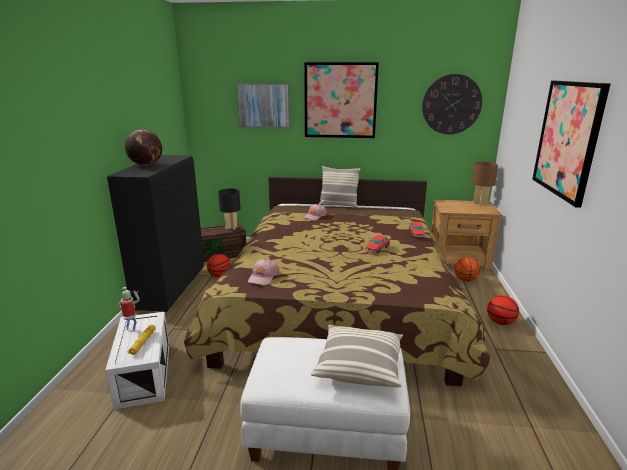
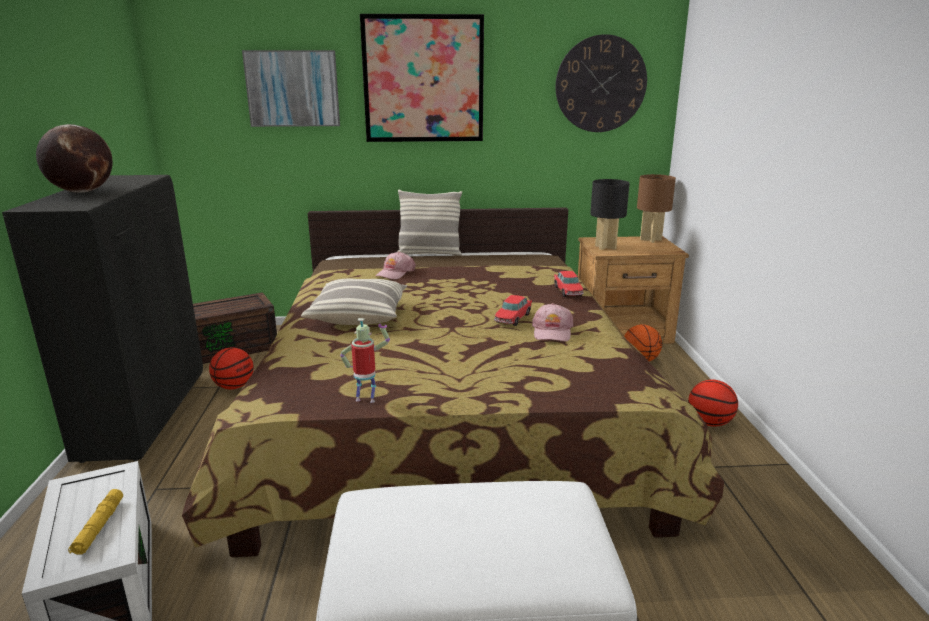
camera: 10 degrees left, 0 degrees up
(132, 329) = (75, 501): toy robot -> toy robot (366, 399)
(231, 228) = (247, 302): black table lamp -> black table lamp (605, 247)
(263, 277) = (325, 381): pink cap -> pink cap (552, 331)
(359, 366) = (530, 528): pillow -> pillow (358, 316)
(567, 139) = (807, 123): picture -> none

